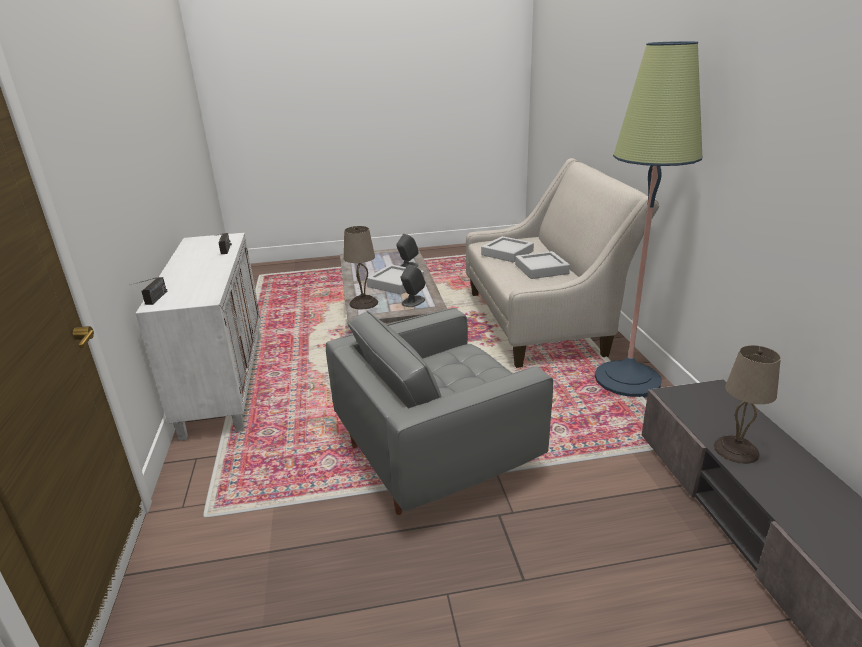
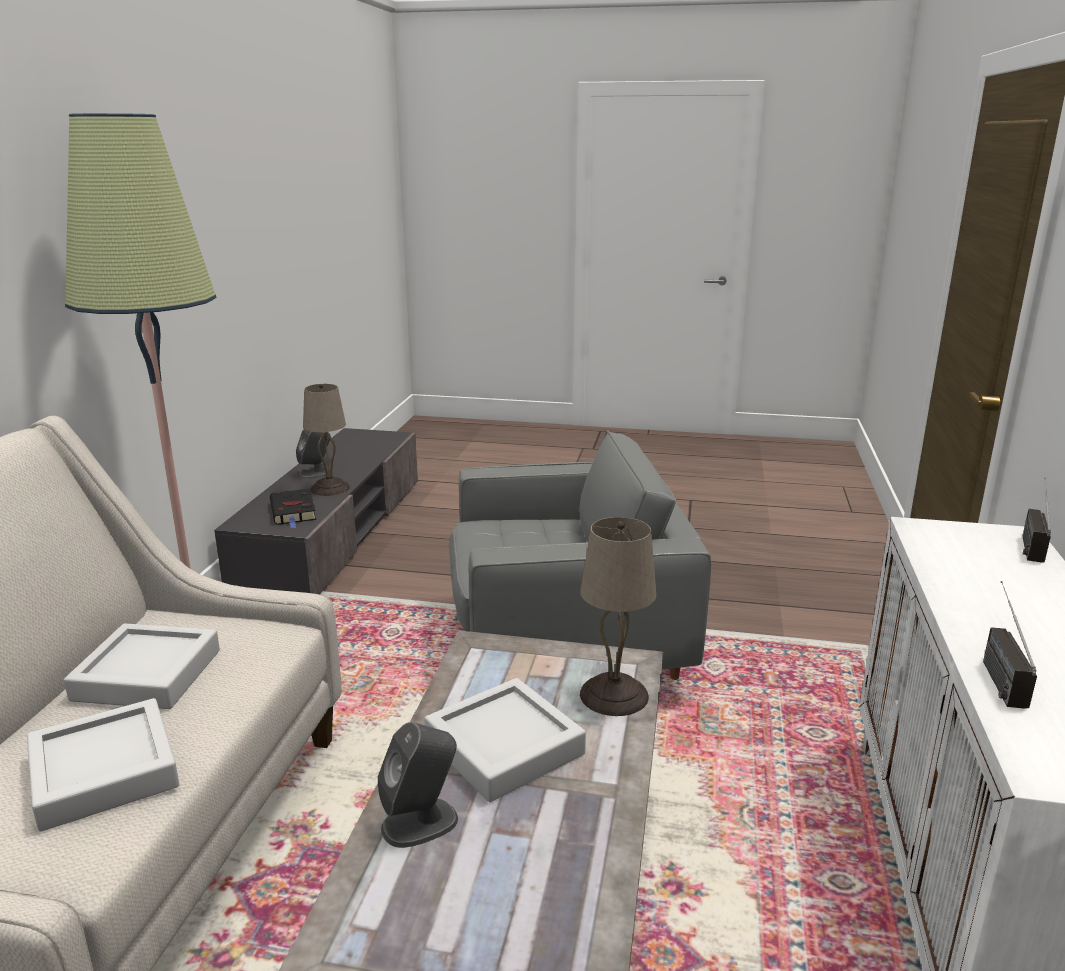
camera: 160 degrees left, 5 degrees down
(413, 301) = (505, 670): grey speaker -> grey speaker (316, 473)
(706, 410) = (293, 512): none -> black book

